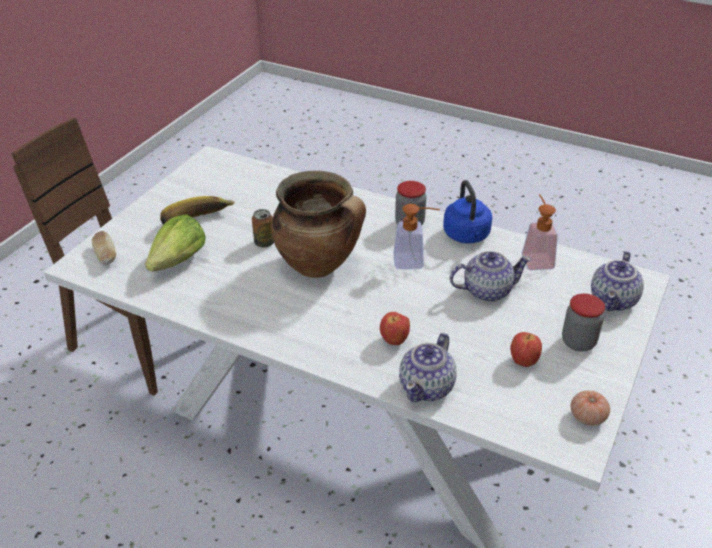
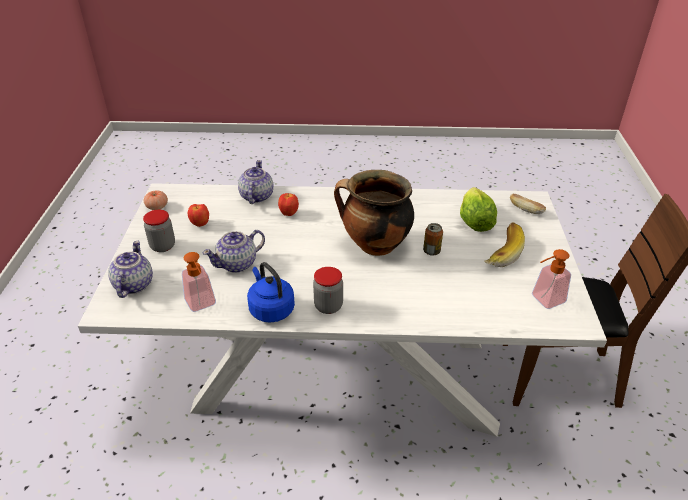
camera: 155 degrees right, 0 degrees up
(414, 261) = (304, 271): soap dispenser -> soap dispenser (543, 300)

